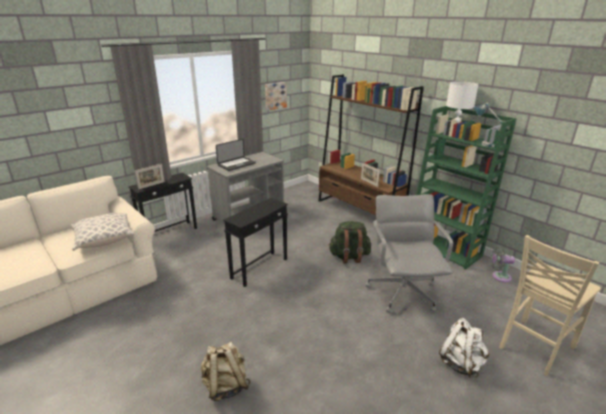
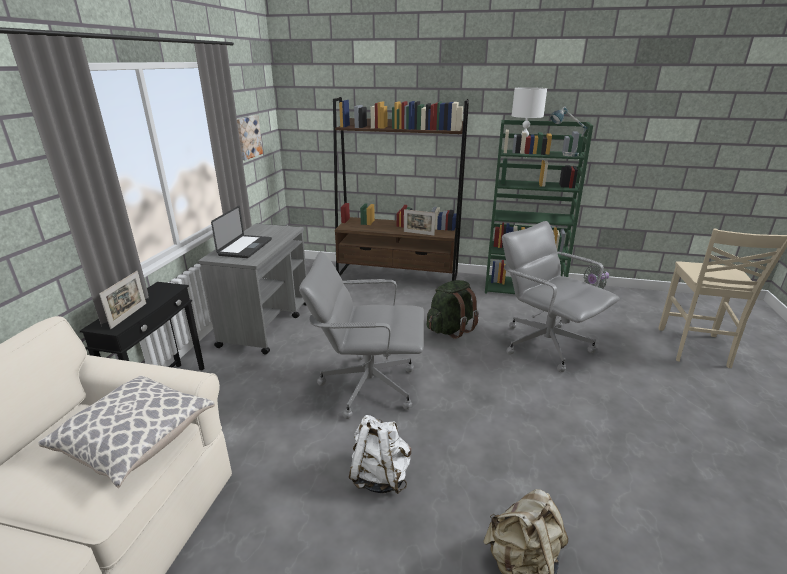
camera: 35 degrees left, 0 degrees up
(260, 268) = (368, 385): black side table -> grey office chair
(461, 363) = (673, 390): white backpack -> white backpack (380, 476)

